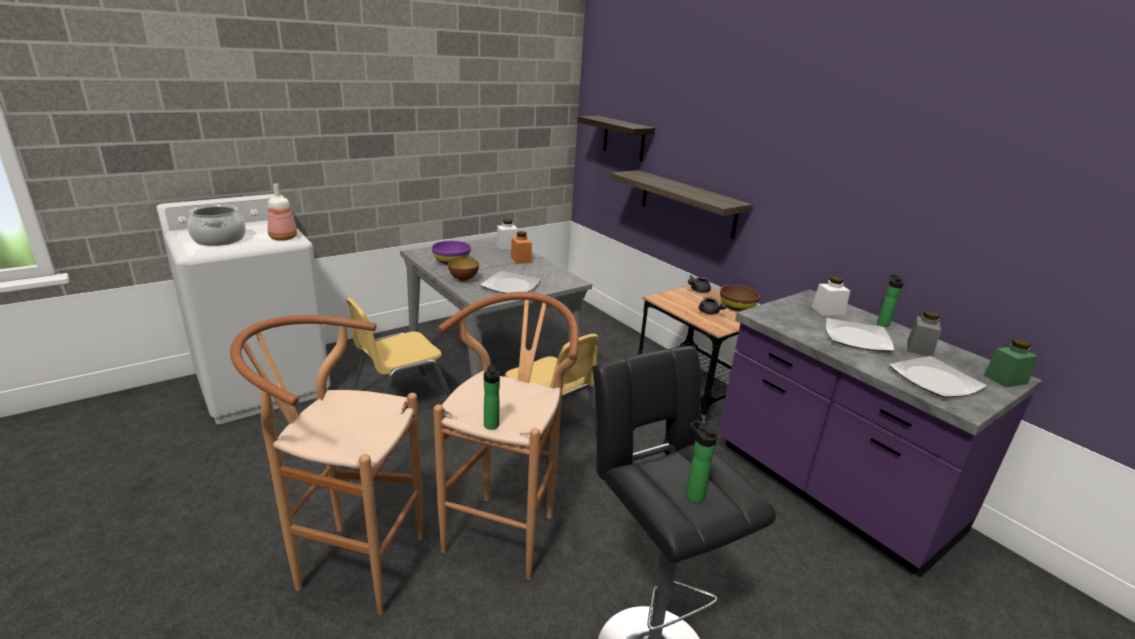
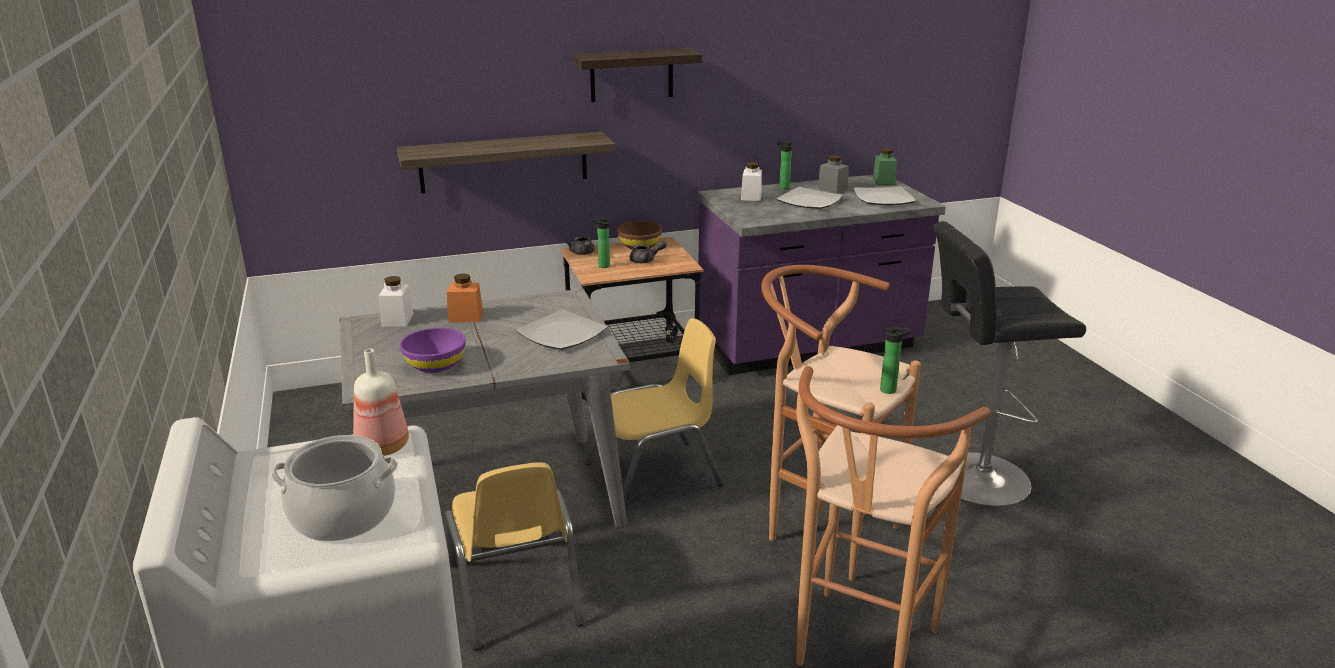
camera: 70 degrees left, 0 degrees up
(463, 279) = (518, 362): bowl -> none
(624, 138) = (351, 109): shelf -> shelf (631, 75)
(692, 494) = (1028, 306): bottle -> bottle (602, 266)

